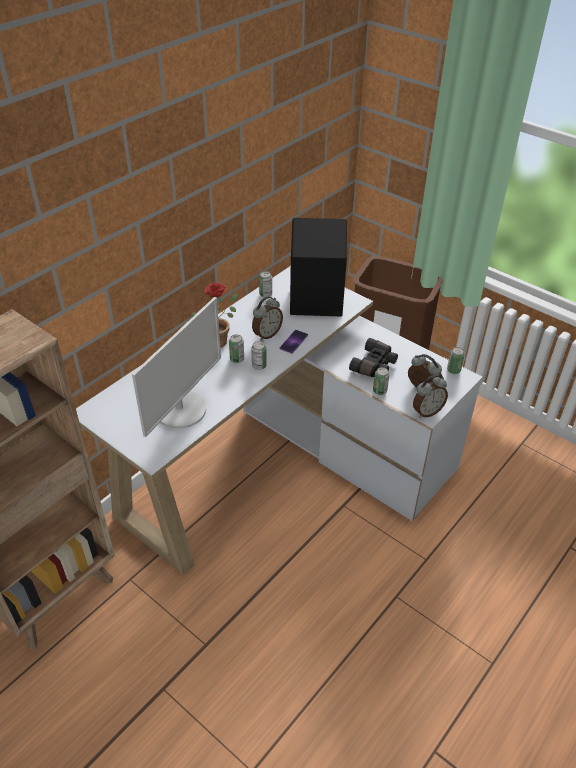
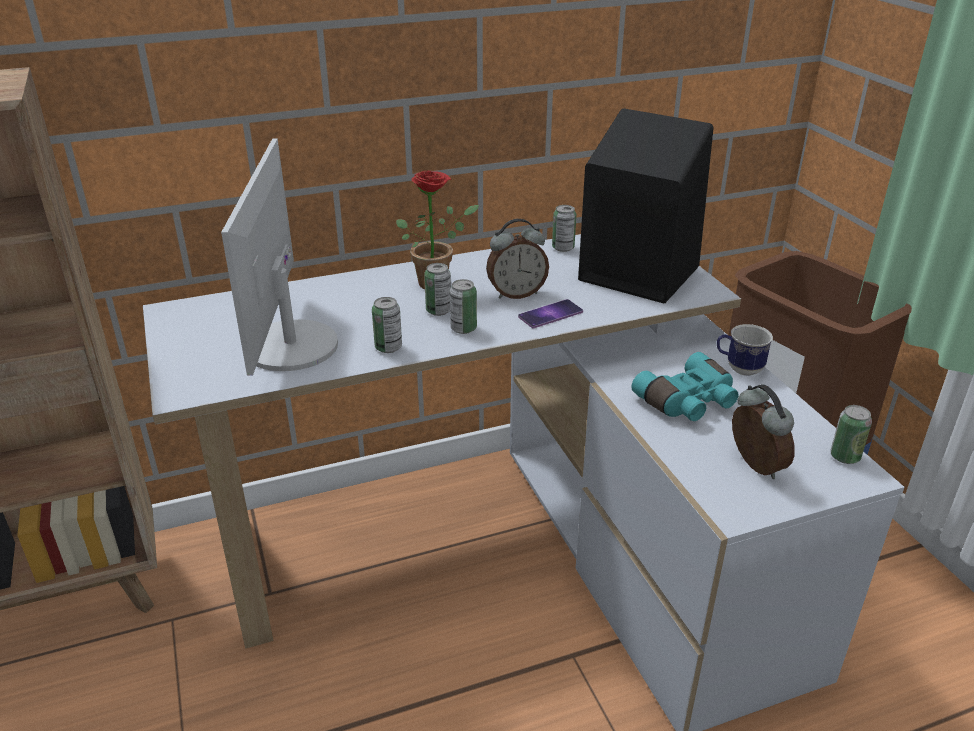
camera: 30 degrees right, 10 degrees down
(181, 409) = (289, 347): monitor -> monitor turned 120 degrees clockwise
(375, 365) = (689, 402): black binoculars -> turquoise binoculars
(379, 391) = (667, 442): can -> can (388, 347)
(384, 338) = (738, 369): none -> mug
(427, 411) = (736, 505): alarm clock -> none

